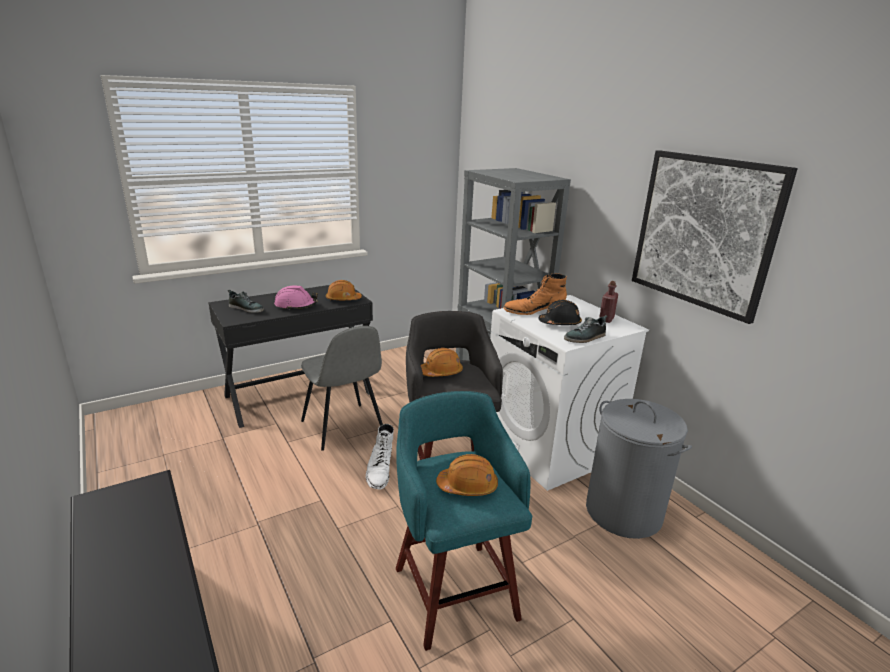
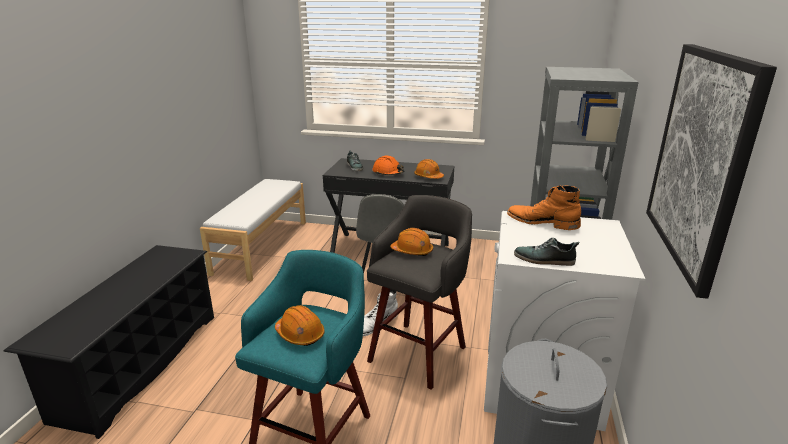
camera: 45 degrees right, 0 degrees up
(127, 451) = (261, 246): none -> white bench
(296, 305) = (388, 173): pink hard hat -> orange hard hat
(560, 323) = (545, 240): black hard hat -> none
(606, 319) = (610, 253): red bottle -> none

